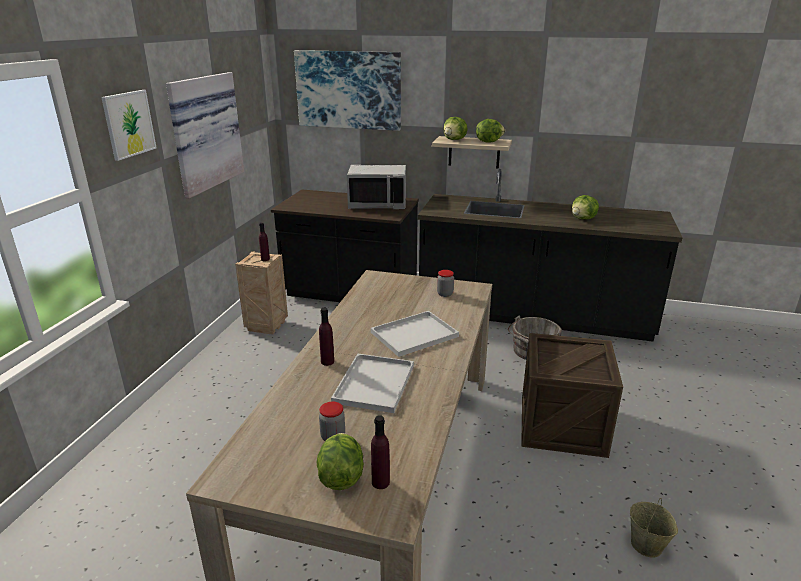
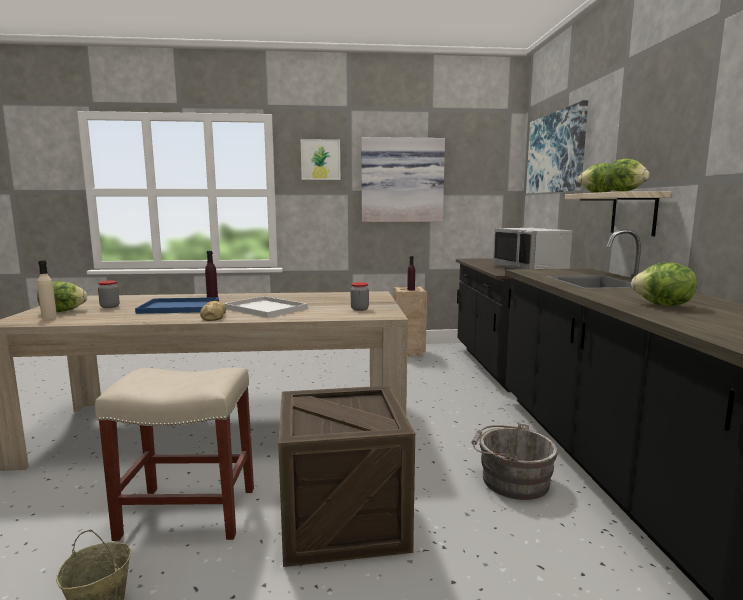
camera: 70 degrees right, 15 degrees down
(374, 382) = (181, 307): white tray -> blue tray
(380, 482) = (49, 317): purple bottle -> beige bottle
(440, 363) = (213, 317): none -> bread
(540, 503) = (186, 513): none -> beige stool

